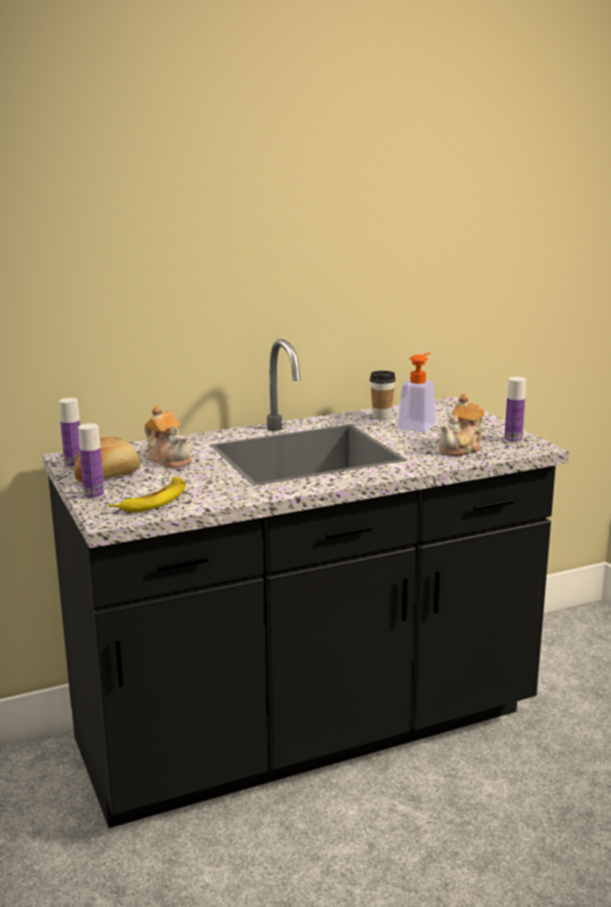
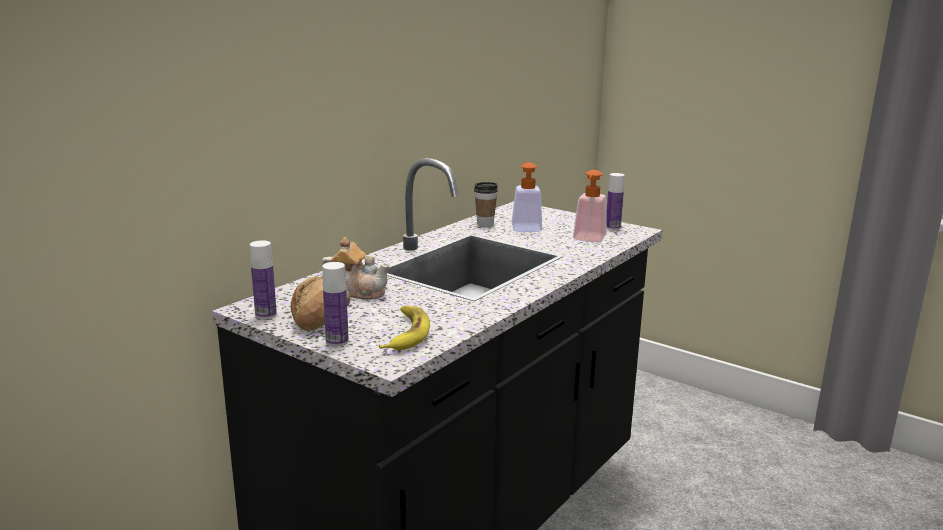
camera: 30 degrees left, 0 degrees up
(461, 448) = (588, 240): teapot -> soap dispenser

